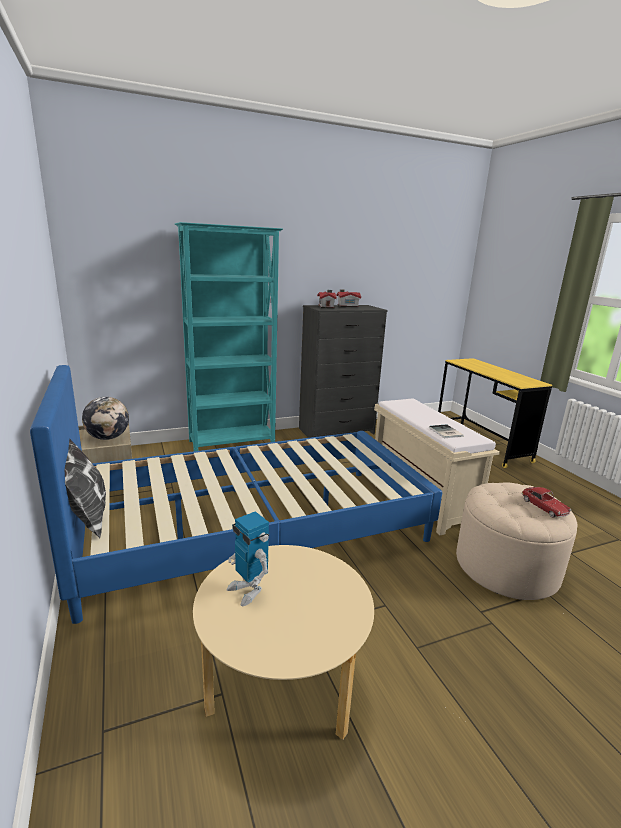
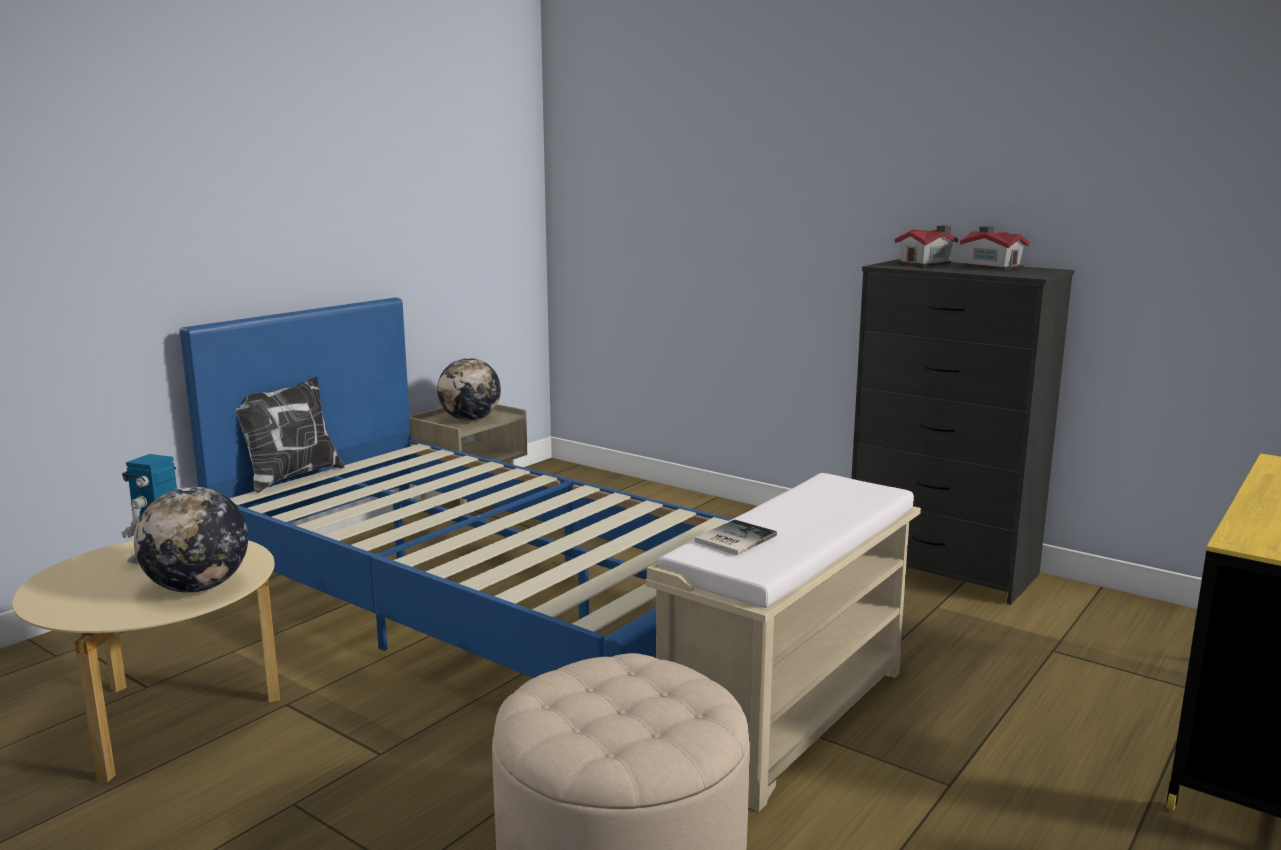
camera: 60 degrees right, 5 degrees down
(233, 443) = (724, 515): turquoise bookcase -> none
(325, 581) = (198, 588): none -> globe
(544, 507) = (623, 732): toy car -> none

